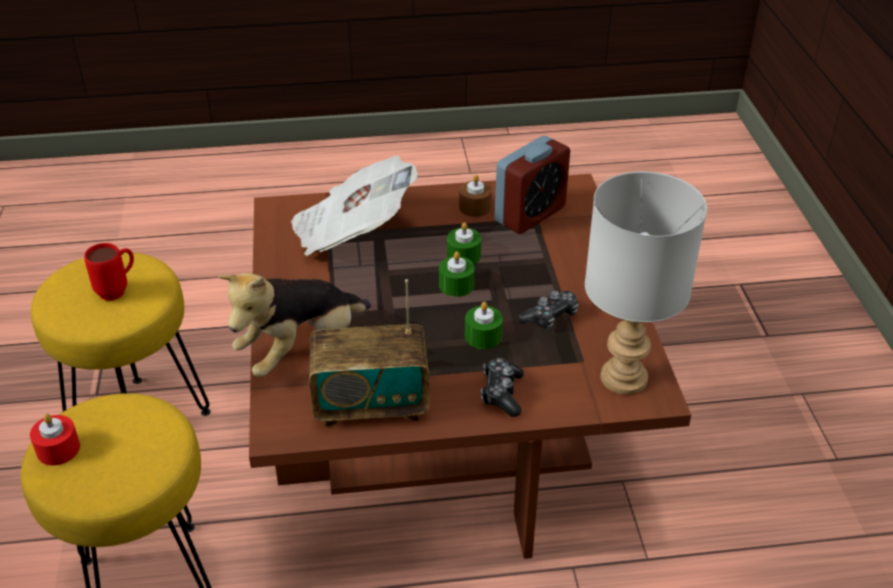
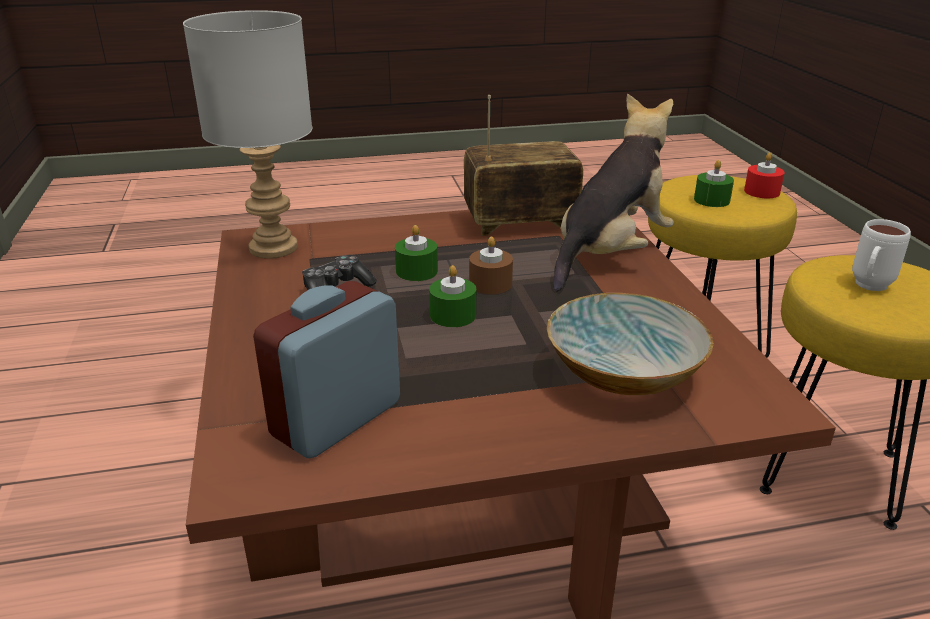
camera: 175 degrees right, 10 degrees down
(118, 290) = (868, 288): red mug -> white mug
(352, 233) = (625, 373): newspaper -> bowl
(463, 255) = (446, 350): green candle -> green candle (711, 200)
(475, 207) = (434, 428): brown candle -> brown candle (490, 283)
(501, 393) = (398, 234): game controller -> none

